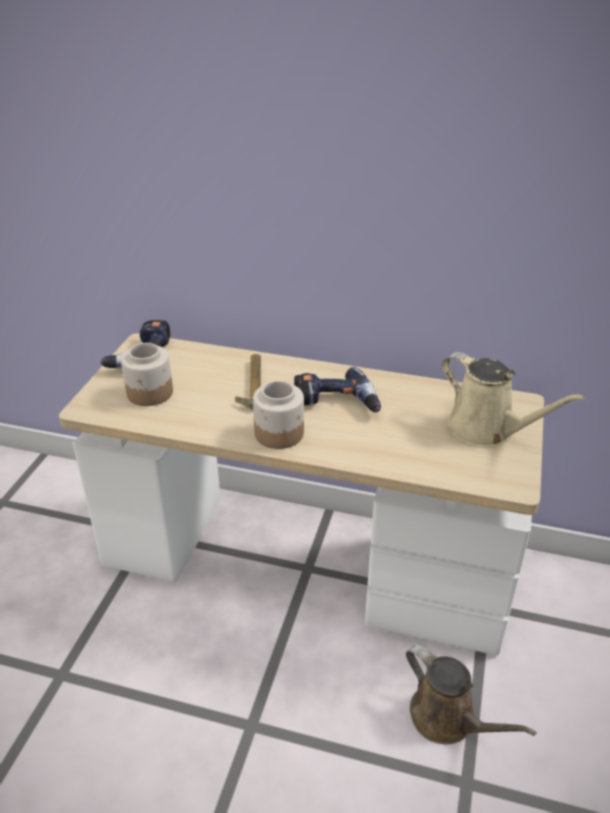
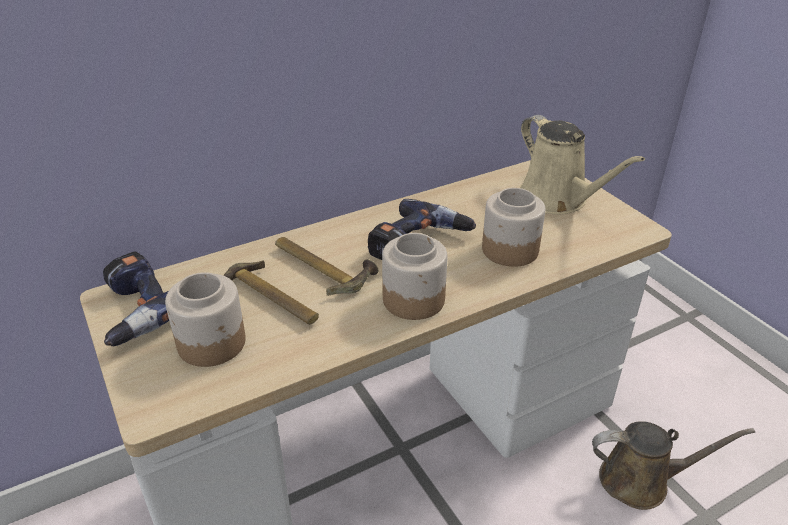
camera: 45 degrees left, 0 degrees up
(204, 388) = (267, 302): none -> hammer
(388, 441) = (509, 250): none -> jar
(486, 430) = (557, 200): beige watering can -> beige watering can turned 60 degrees clockwise

